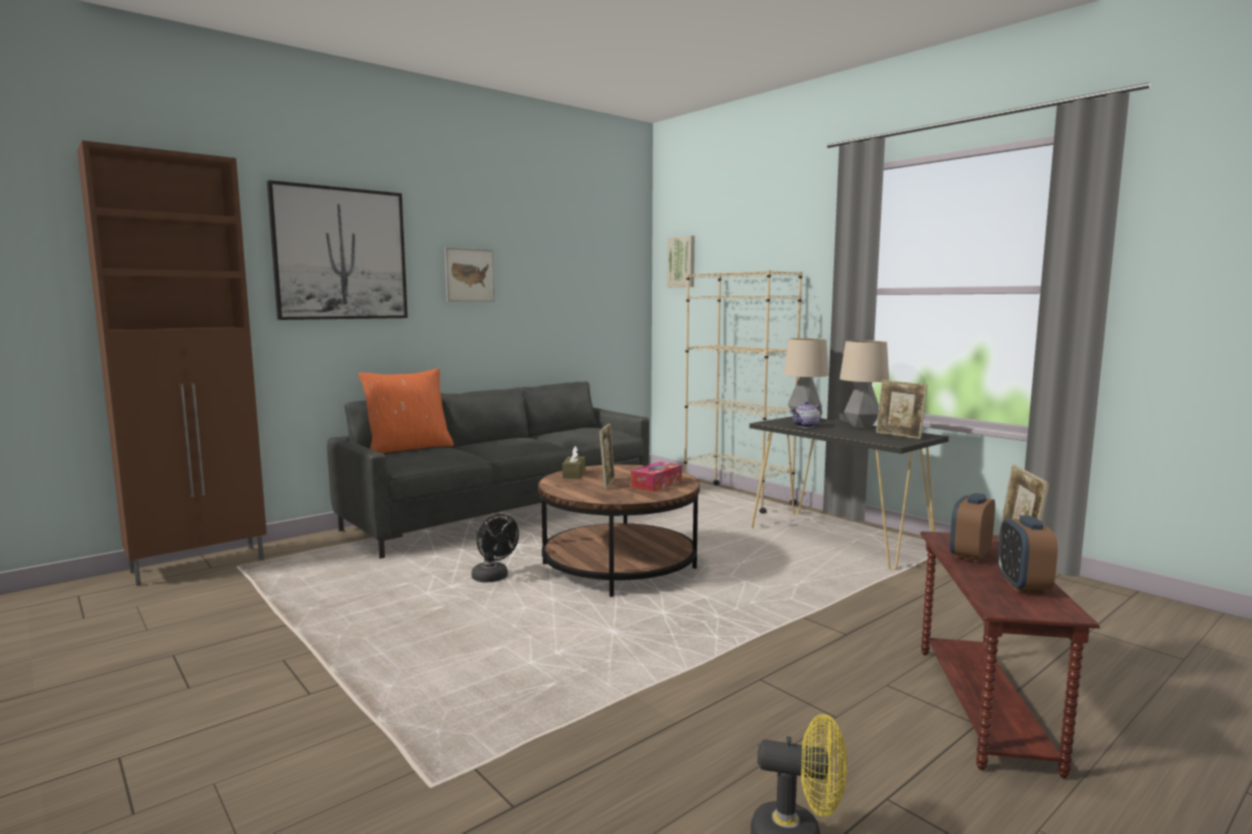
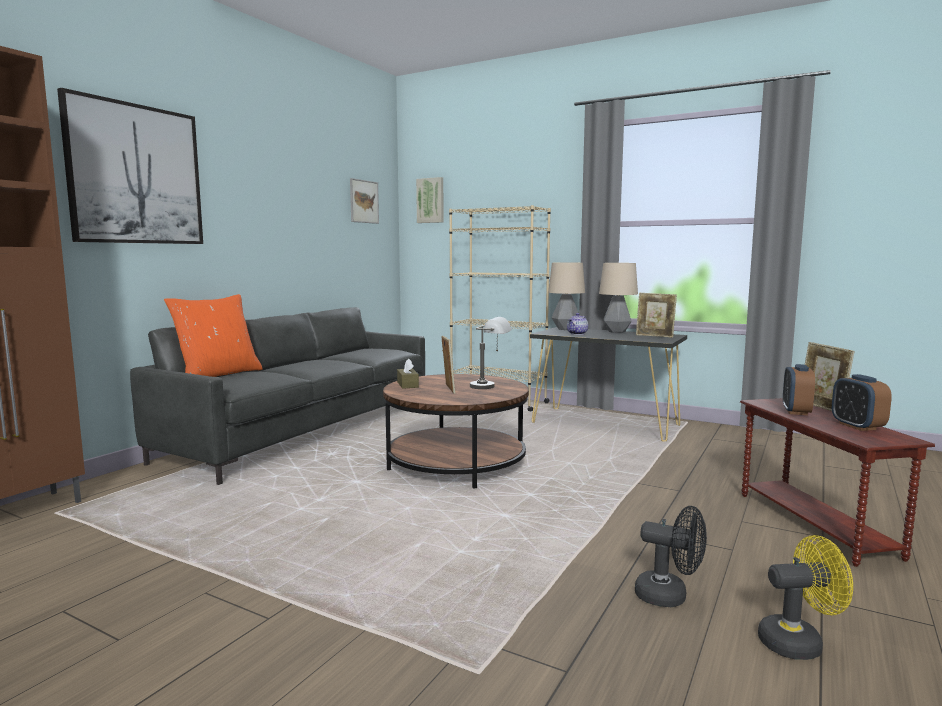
camera: 20 degrees left, 0 degrees up
(469, 275) = (255, 204): picture -> picture (364, 201)
(493, 578) = (352, 487): black fan -> black fan (669, 596)
(656, 484) = (491, 387): tissue box -> grey table lamp

